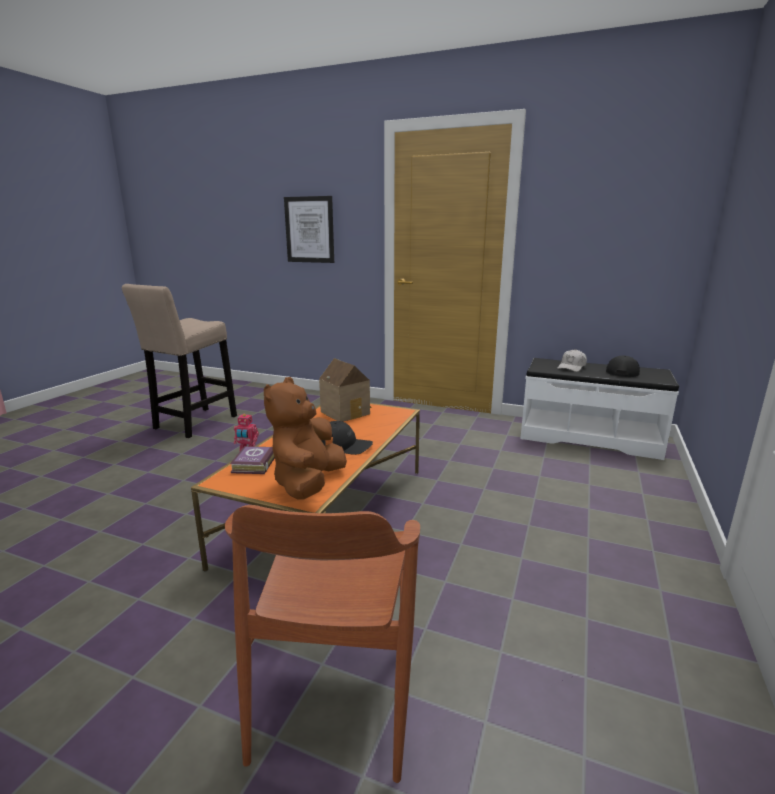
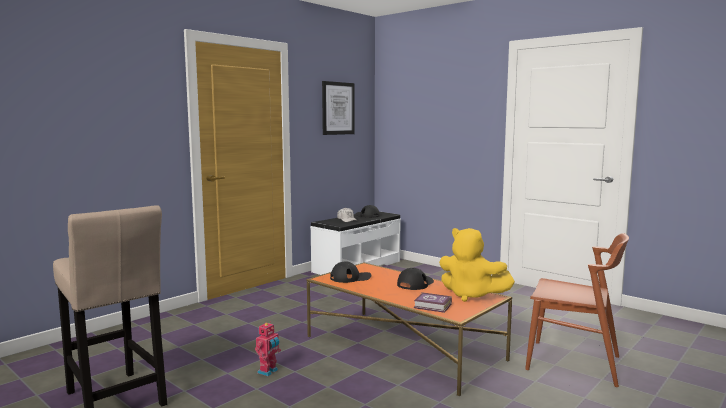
camera: 70 degrees left, 10 degrees down
(308, 484) = (471, 295): brown plush toy -> yellow plush toy
(309, 230) = (101, 131): picture -> picture (338, 108)
(347, 412) = (350, 278): toy house -> black cap

